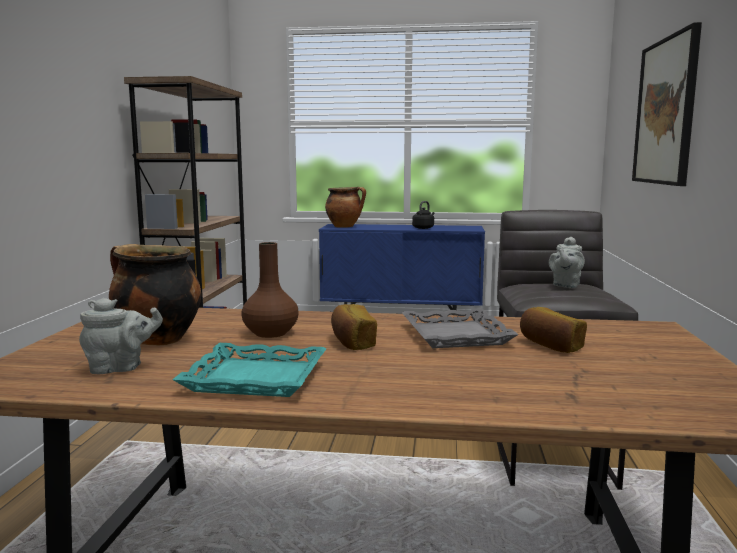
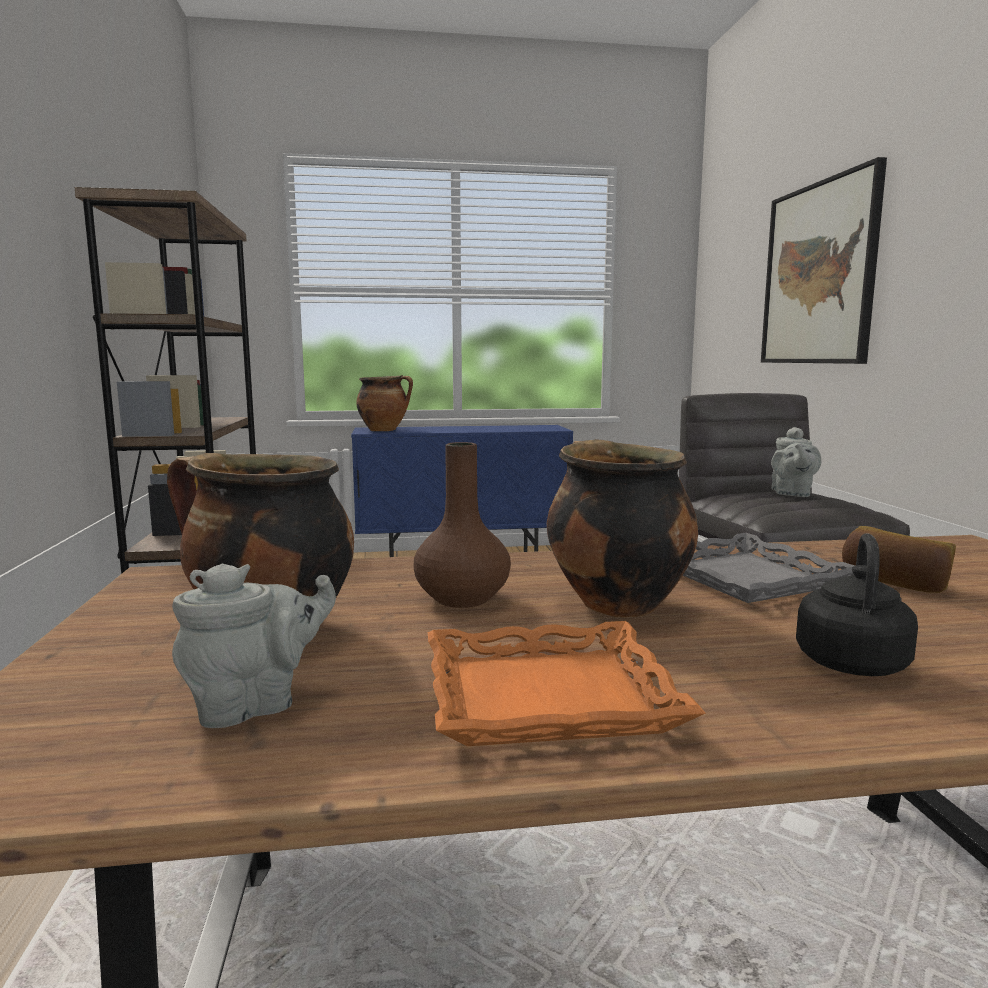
camera: 15 degrees left, 0 degrees up
(255, 379) = (548, 698): turquoise tray -> orange tray
(352, 342) = (614, 604): bread -> cooking pot
(424, 228) = (491, 429): black kettle -> black kettle (851, 661)

